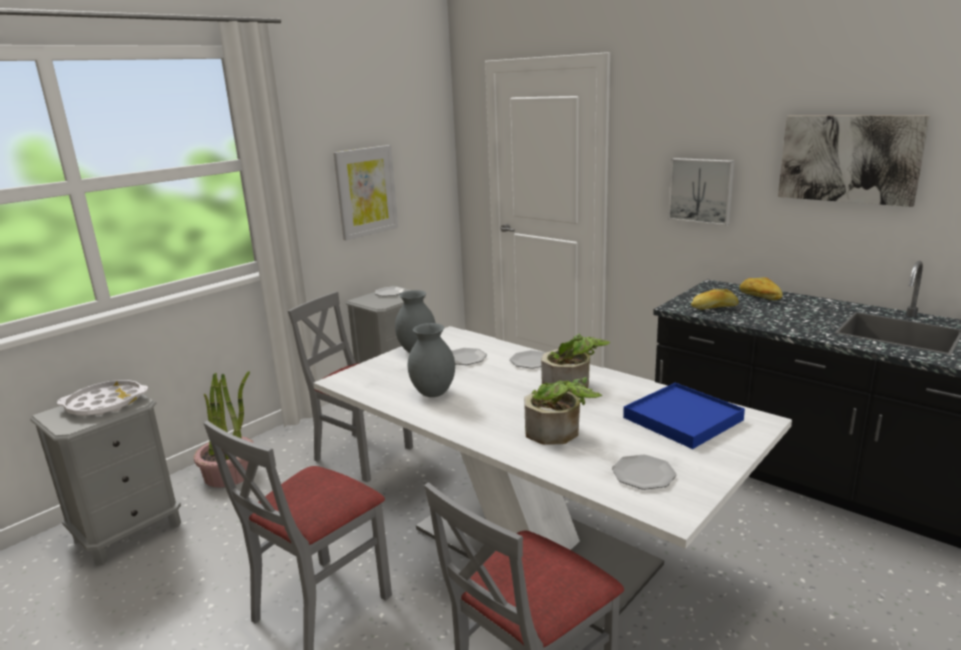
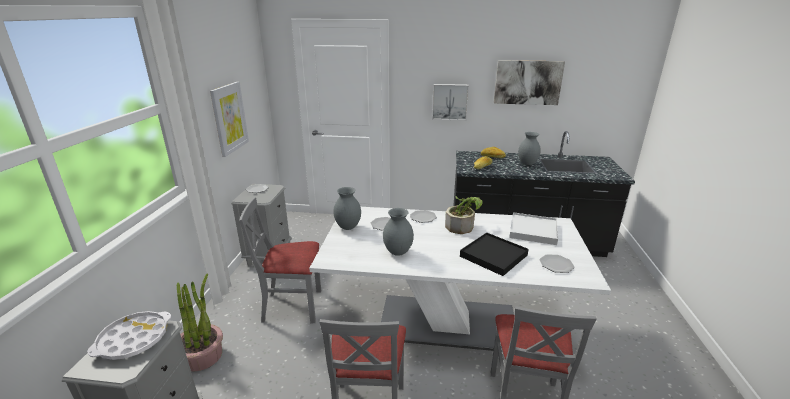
camera: 35 degrees left, 5 degrees up
(558, 433) = (493, 256): potted plant -> black tray
(682, 419) = (533, 231): blue tray -> white tray
(813, 316) = (527, 163): none -> grey vase

